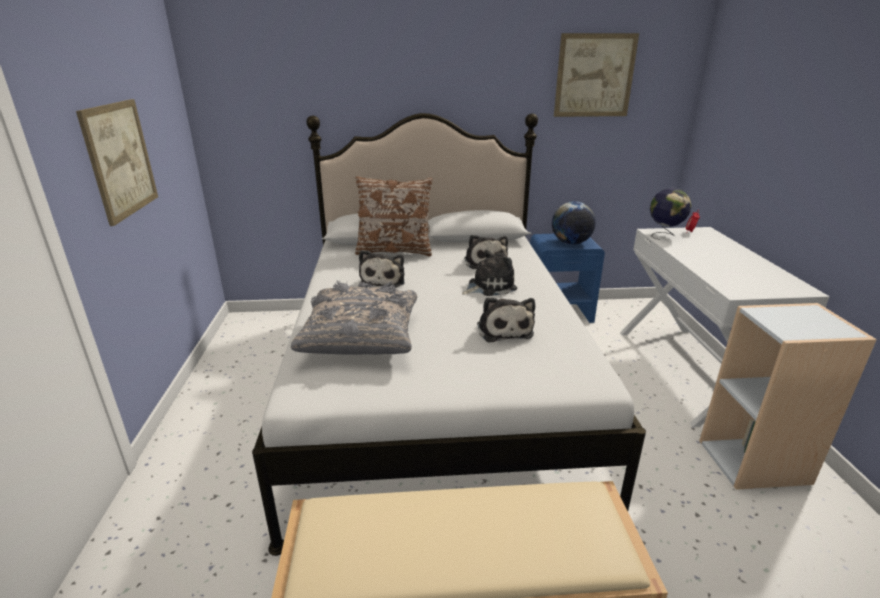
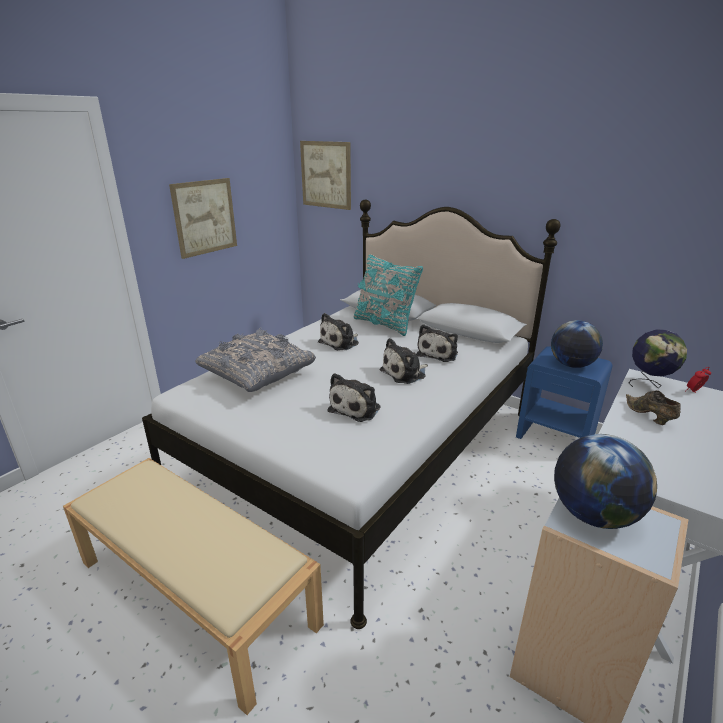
camera: 40 degrees right, 0 degrees up
(394, 252) = (384, 324): brown pillow -> turquoise pillow
(489, 286) = (405, 373): plush toy -> plush toy turned 135 degrees clockwise
(594, 76) = (641, 184): picture -> picture (326, 175)
(699, 254) = (649, 416): none -> brown shoe
(787, 322) = (593, 514): none -> globe

